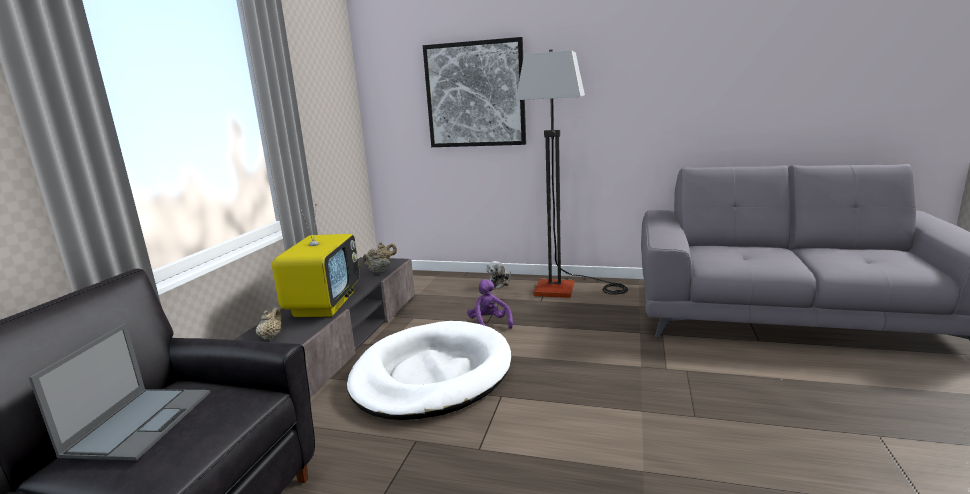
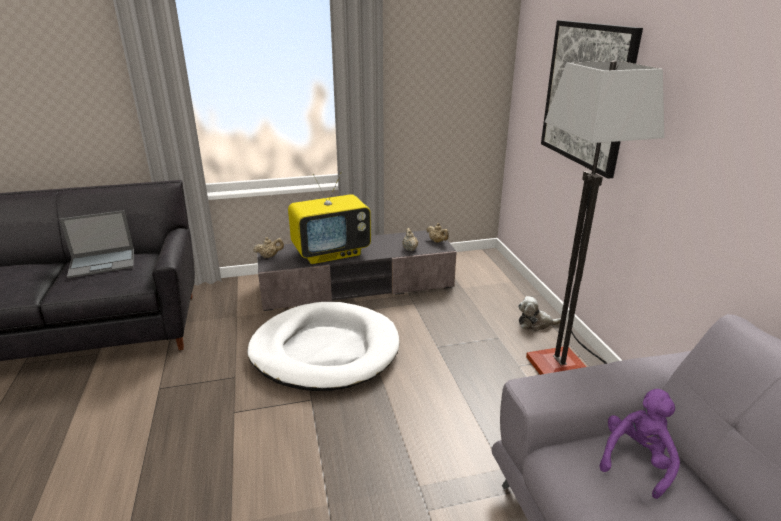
camera: 60 degrees right, 10 degrees up
(489, 324) = (435, 349): purple plush toy -> purple plush toy (636, 461)

